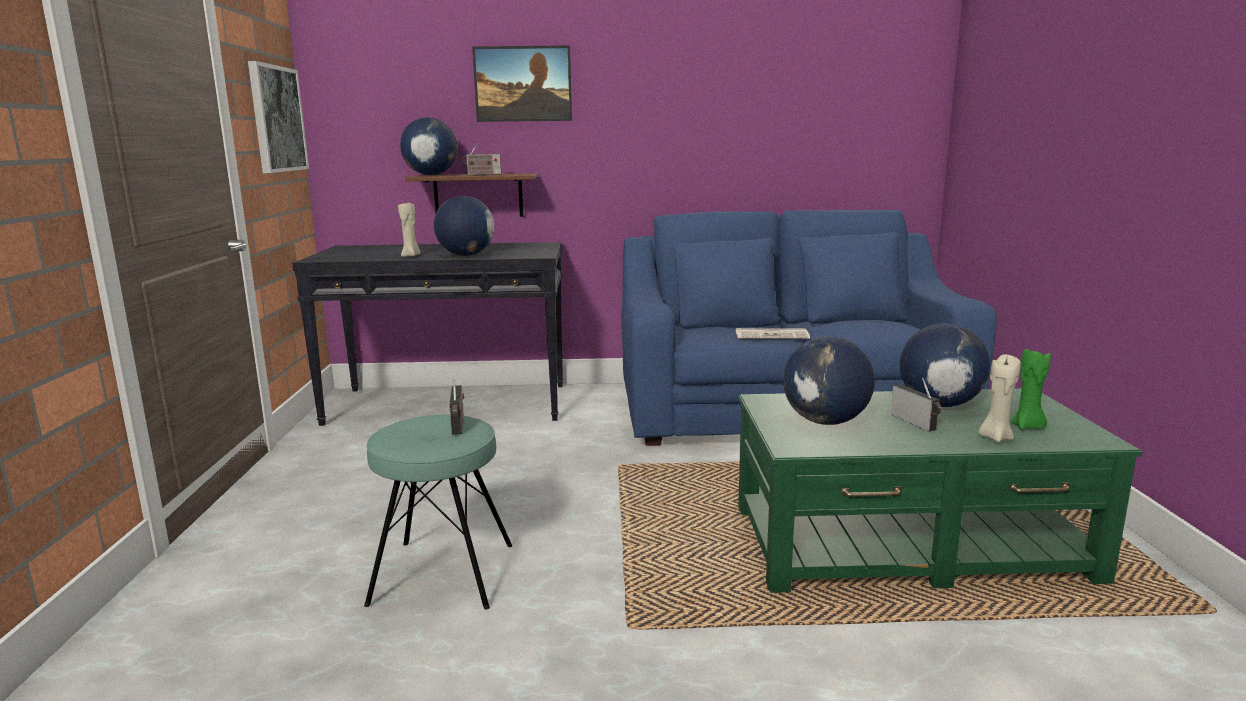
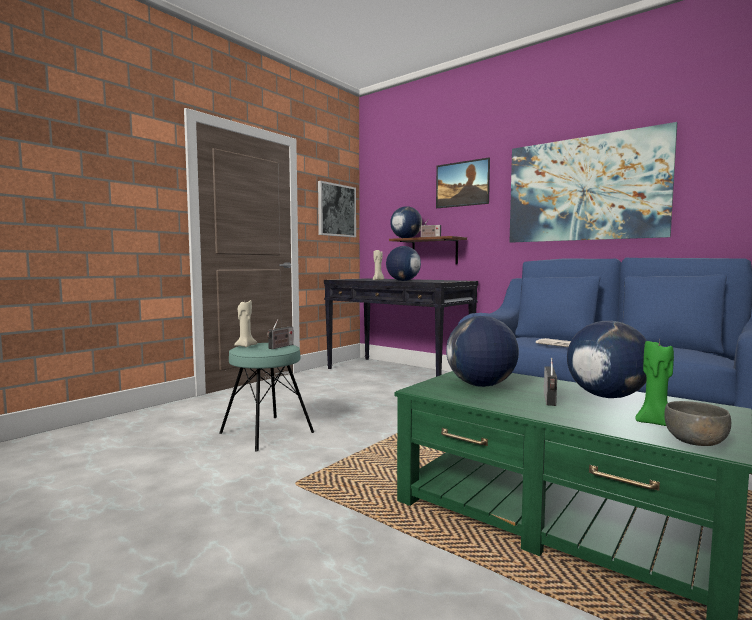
camera: 40 degrees right, 10 degrees down
(712, 110) = (585, 189): none -> picture
(995, 437) = (598, 420): beige candle -> beige candle (245, 346)
(1081, 438) = (695, 441): none -> grey bowl

